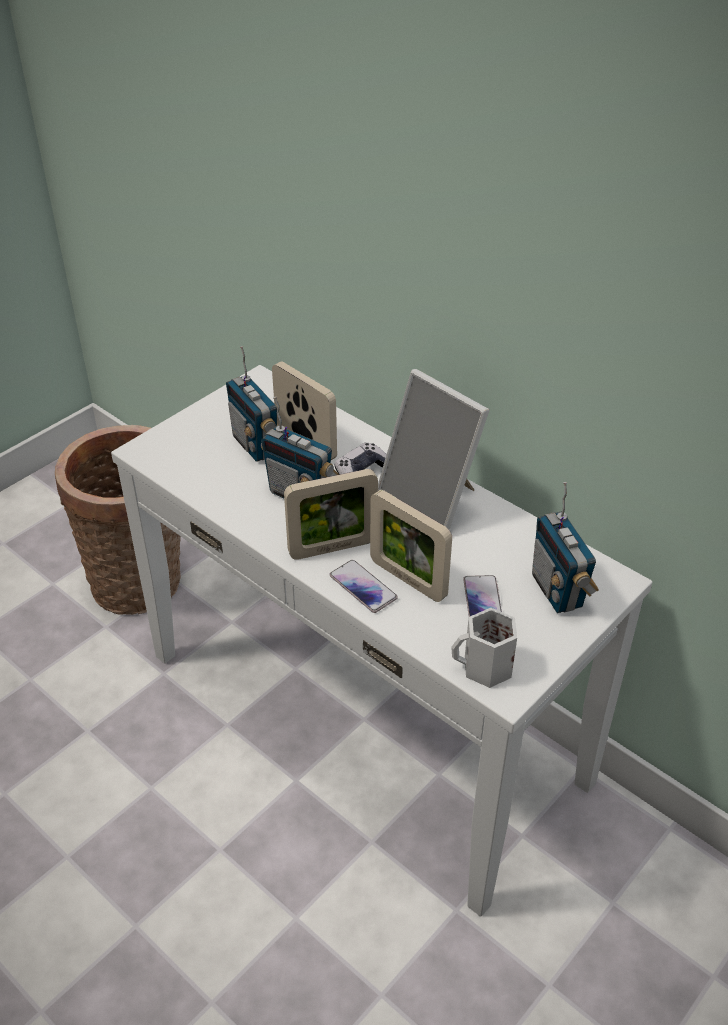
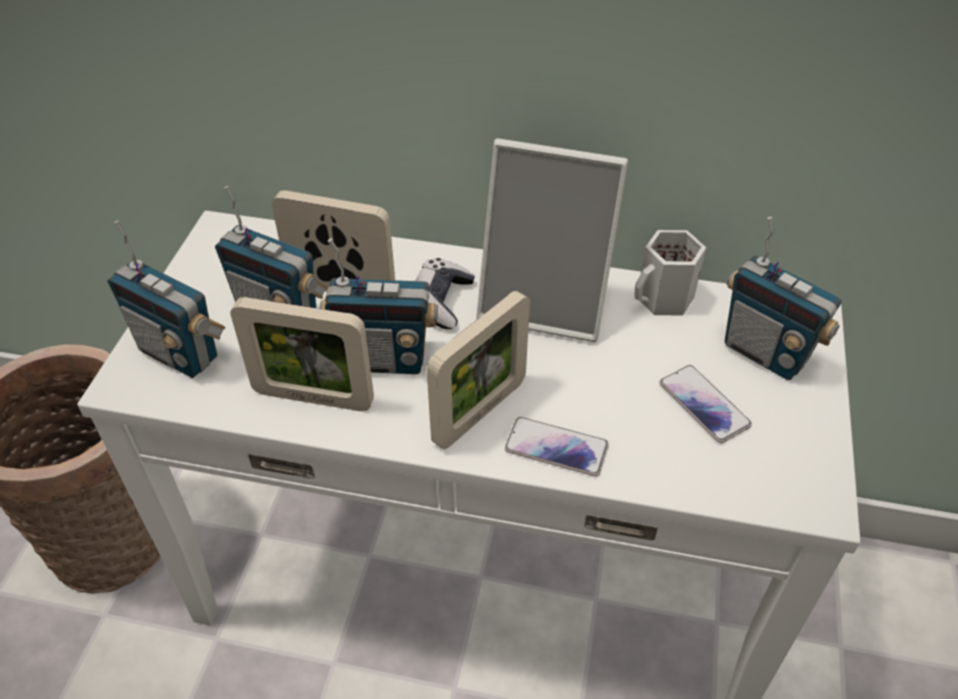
camera: 30 degrees left, 5 degrees up
(184, 445) = (180, 353): none -> radio
(408, 579) = (599, 413): picture frame -> picture frame (313, 398)
(485, 668) = (774, 486): white mug -> white mug (664, 299)

